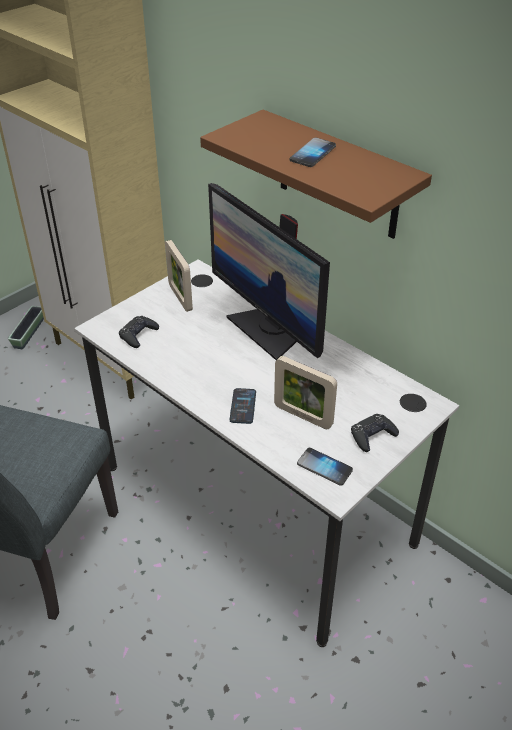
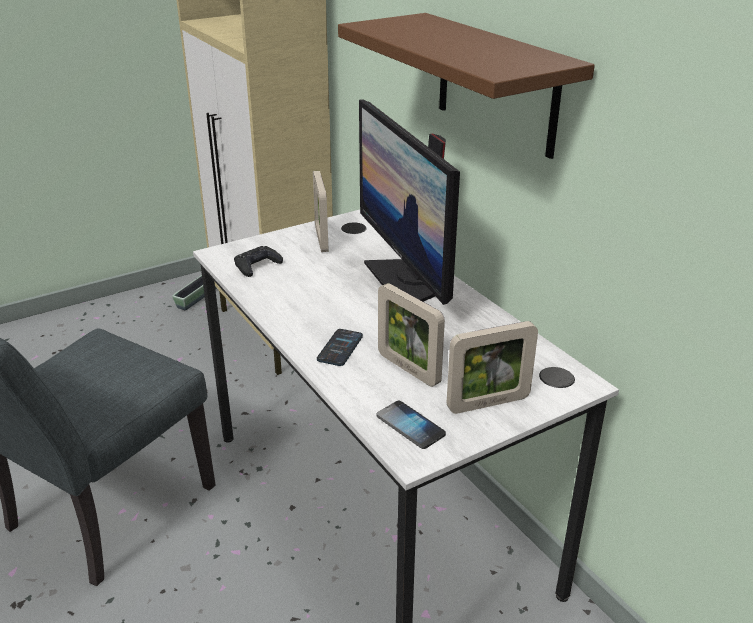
camera: 15 degrees right, 10 degrees down
(313, 154) = (456, 41): phone -> none
(372, 436) = (488, 403): black game controller -> picture frame

